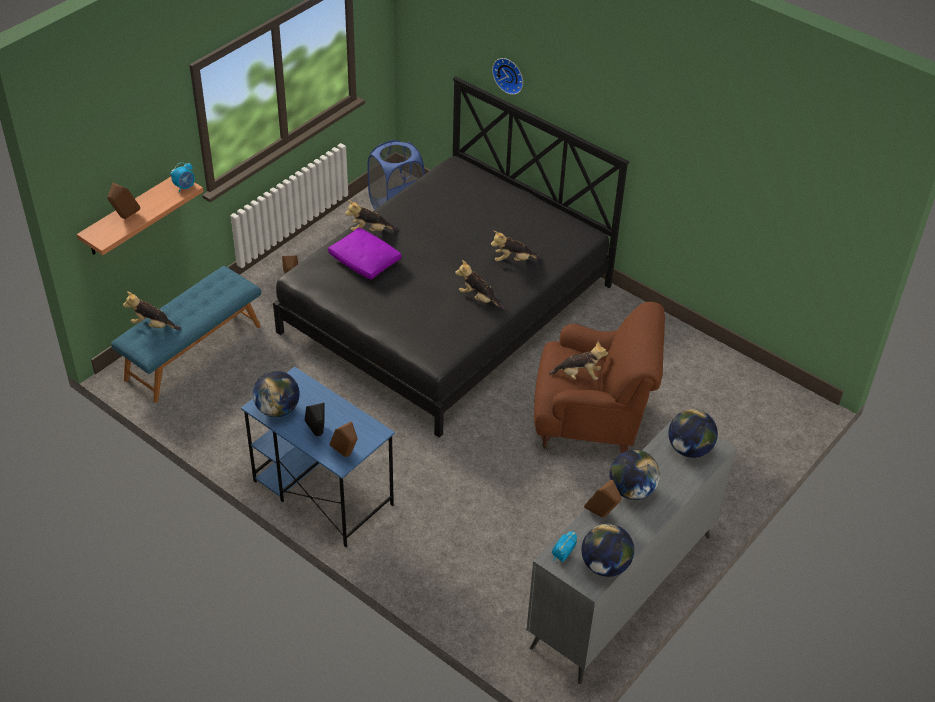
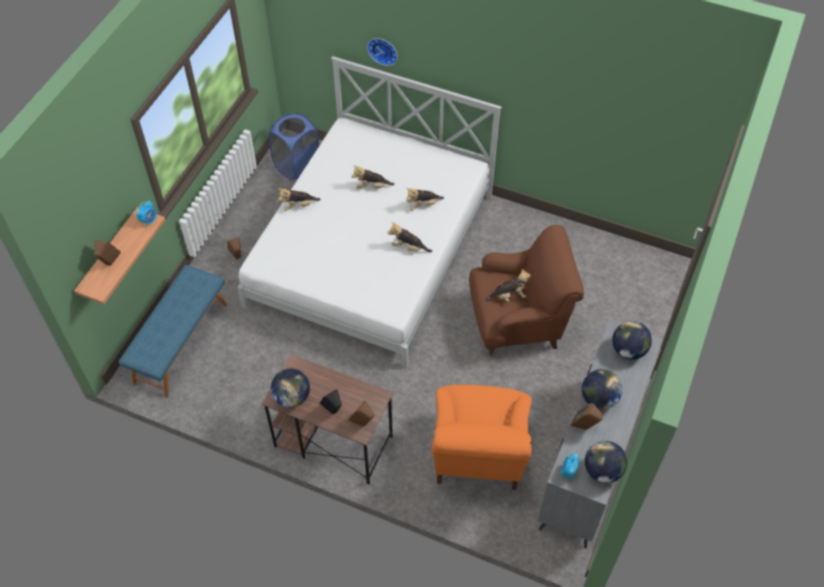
camera: 15 degrees left, 10 degrees up
(153, 325) = (149, 337): plush toy -> plush toy (372, 186)
(322, 492) = (332, 441): blue desk -> brown desk
(365, 261) = (306, 236): purple pillow -> none
(446, 308) = (370, 250): black bed -> white bed
(487, 549) = (478, 455): none -> orange armchair

